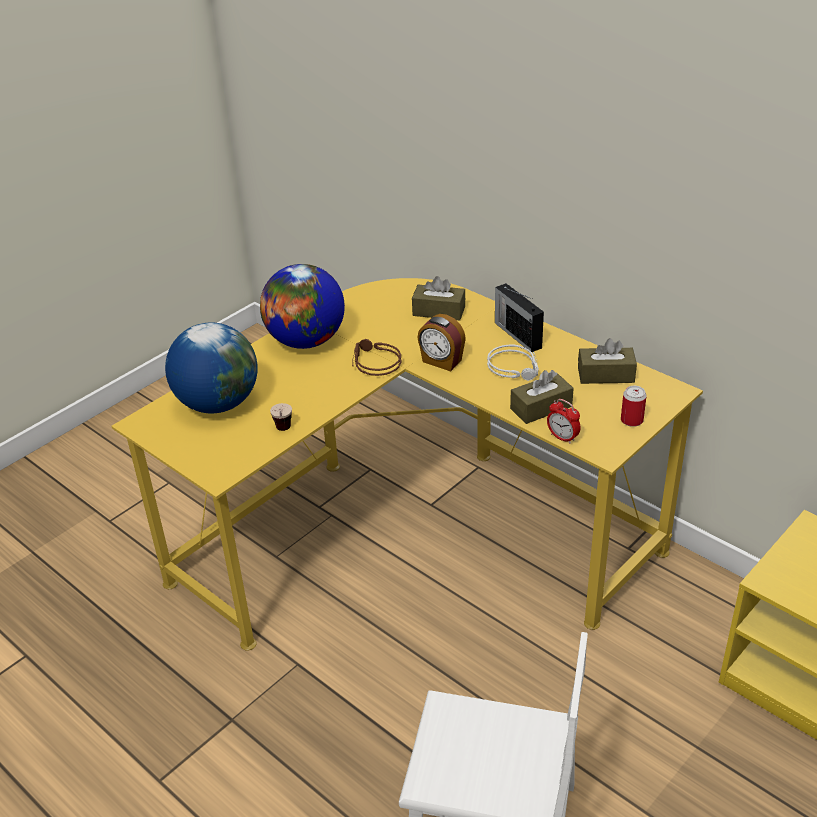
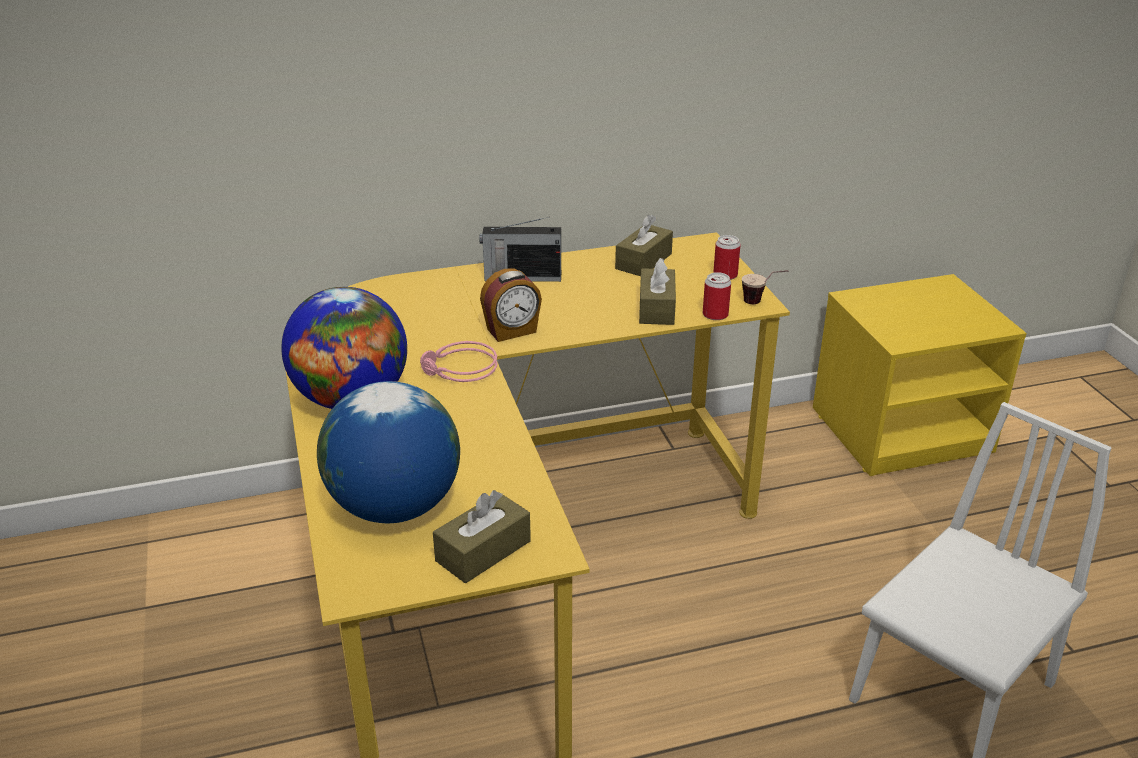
camera: 60 degrees left, 5 degrees down
(283, 432) = (517, 474): cup -> cup (761, 303)
(374, 363) = (459, 370): brown headphones -> pink headphones
(439, 311) = (418, 301): brown tissue box -> brown tissue box (483, 551)
(515, 367) = (575, 297): grey headphones -> none
(562, 437) = (715, 315): alarm clock -> can

